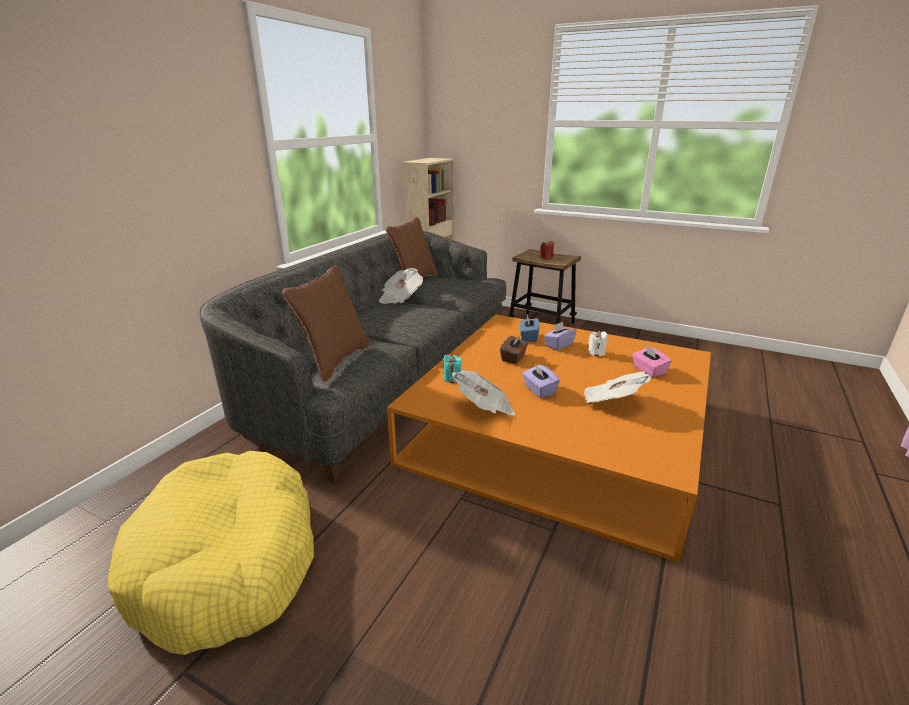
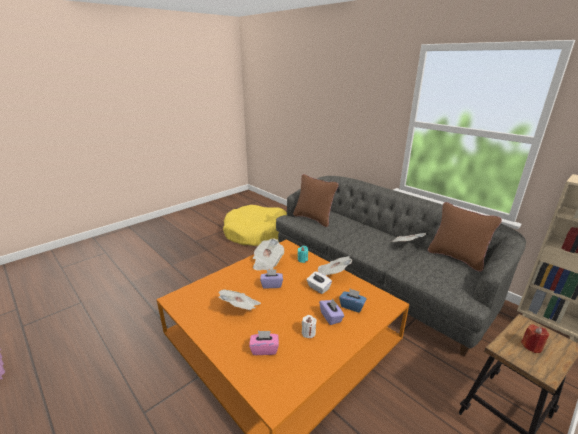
camera: 110 degrees right, 0 degrees up
(473, 353) = (332, 274): none -> newspaper
(513, 358) = (318, 288): brown tissue box -> white tissue box

